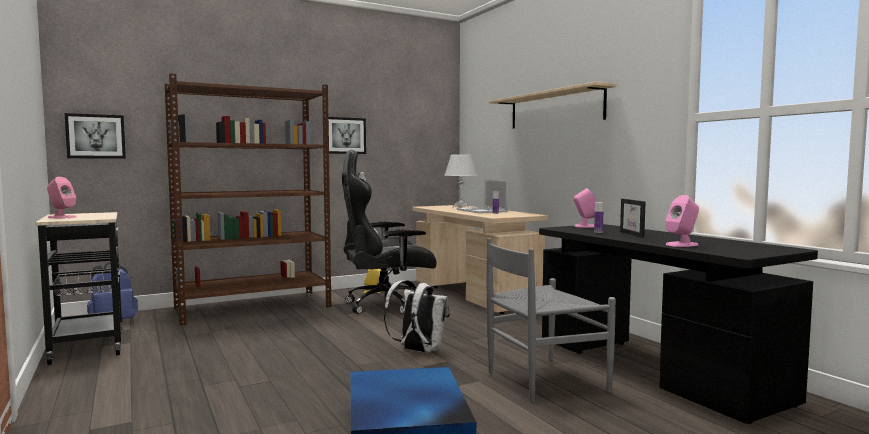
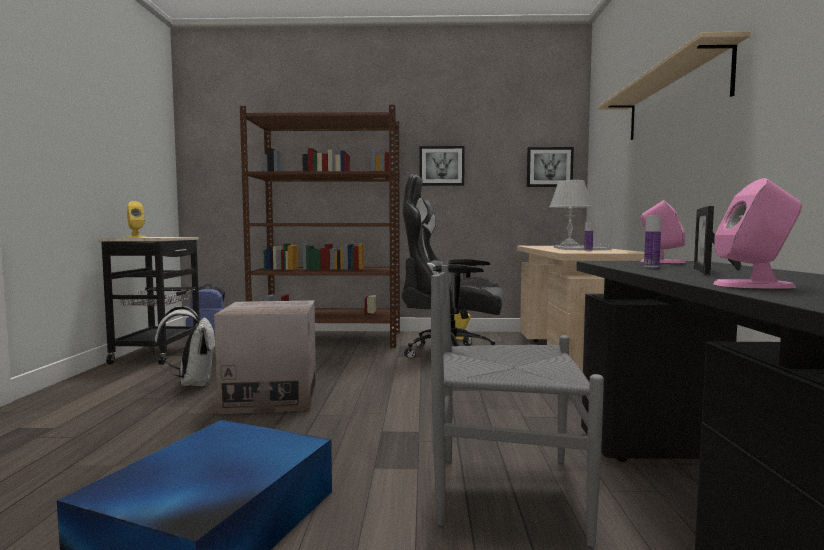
camera: 30 degrees right, 0 degrees up
(62, 217) = (136, 237): pink speaker -> yellow speaker
(96, 136) = (212, 173): picture -> picture (549, 167)
(294, 361) = (271, 397): none -> cardboard box
(418, 351) = (405, 411): white backpack -> white backpack (192, 384)

